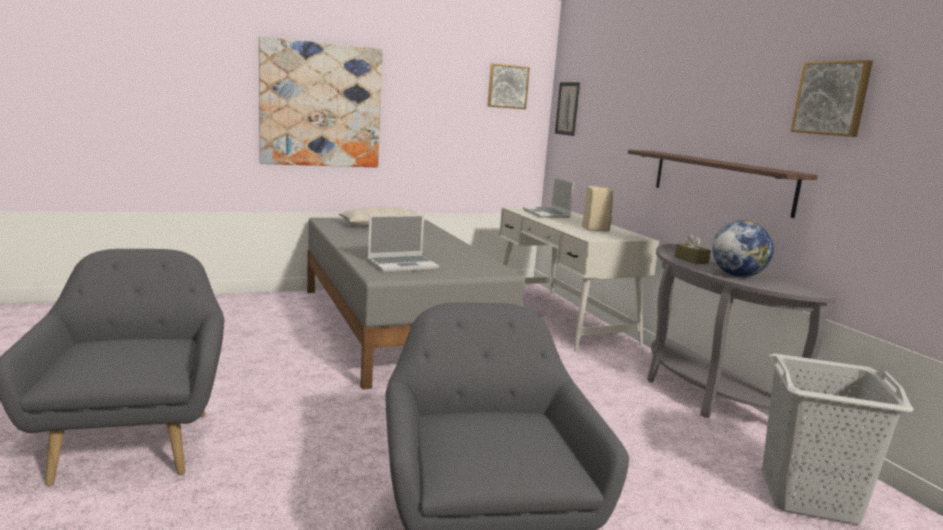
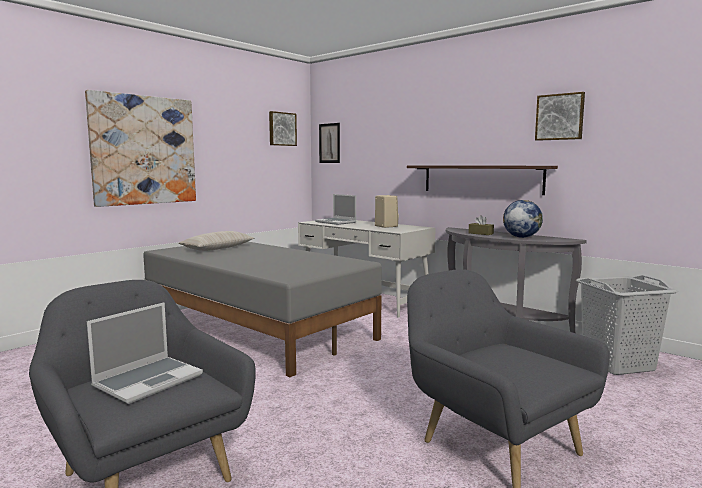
camera: 25 degrees left, 5 degrees down
(403, 265) = (289, 269): laptop -> laptop (148, 380)

